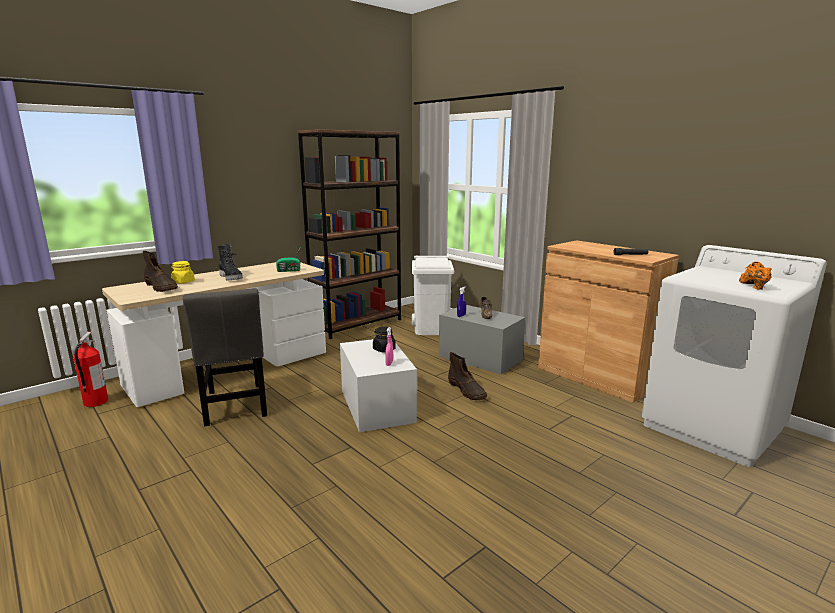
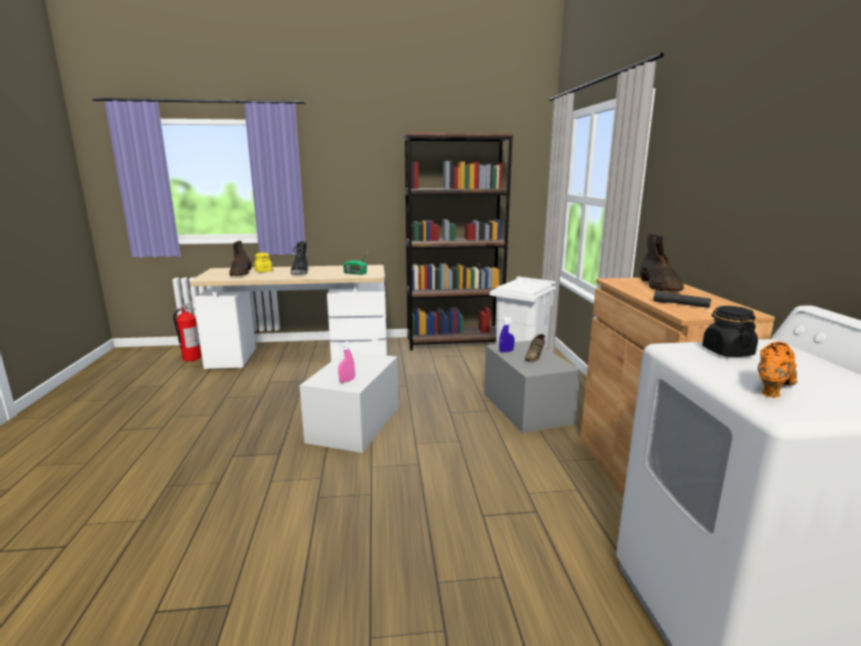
camera: 35 degrees right, 0 degrees up
(235, 406) = (258, 388): grey chair -> none
(384, 349) = (368, 366): black jar -> black jar (727, 352)
(467, 391) = (457, 439): brown boot -> brown boot (660, 286)

